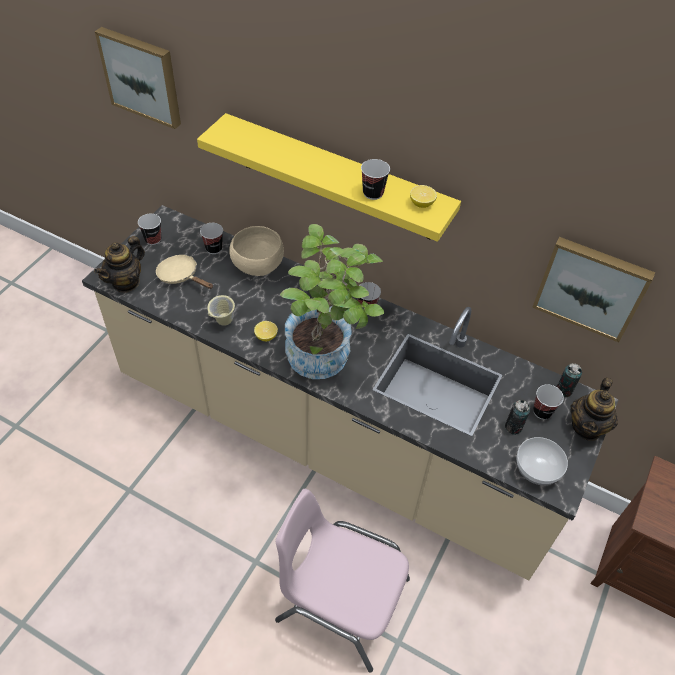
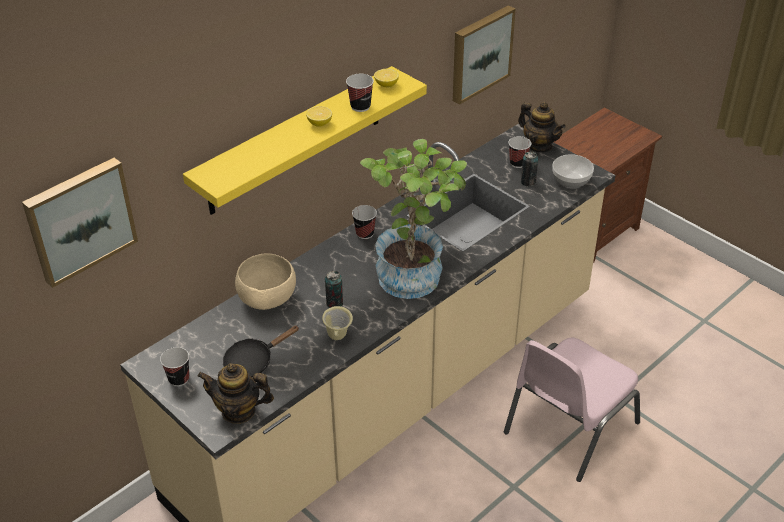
camera: 70 degrees left, 10 degrees down
(126, 282) = (238, 411): teapot -> teapot turned 135 degrees clockwise
(181, 276) = (253, 361): beige frying pan -> black frying pan
(214, 248) = (223, 329): cup -> none
(266, 336) = (371, 308): lemon -> lemon (319, 123)
(563, 390) = (501, 146): can -> can (334, 303)

